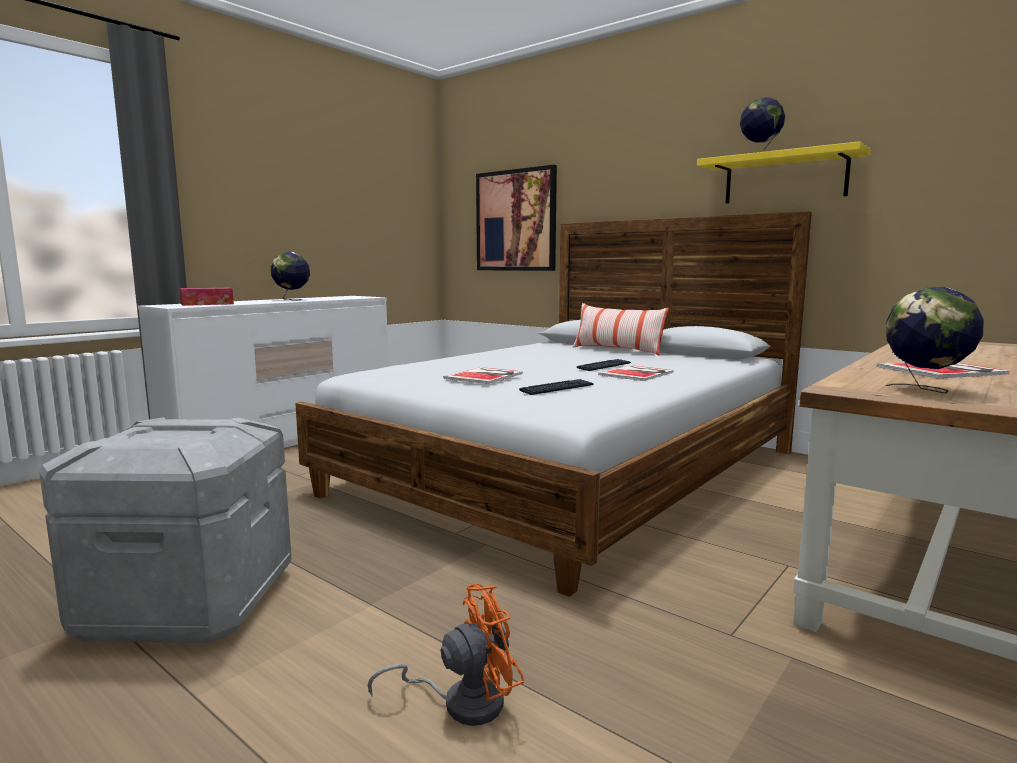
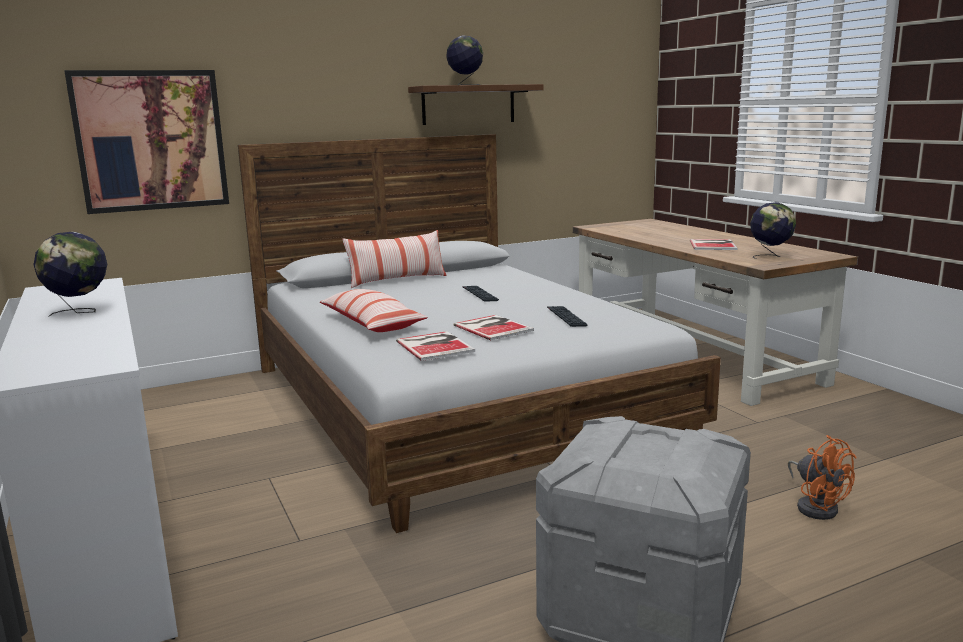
camera: 65 degrees left, 5 degrees up
(207, 304) = (70, 351): tissue box -> none
(462, 702) = (816, 506): orange fan -> orange fan turned 150 degrees clockwise
(469, 359) = (371, 324): none -> pillow
(638, 373) = (525, 292): book -> book (435, 345)
(785, 178) = (468, 104): yellow shelf -> brown shelf

